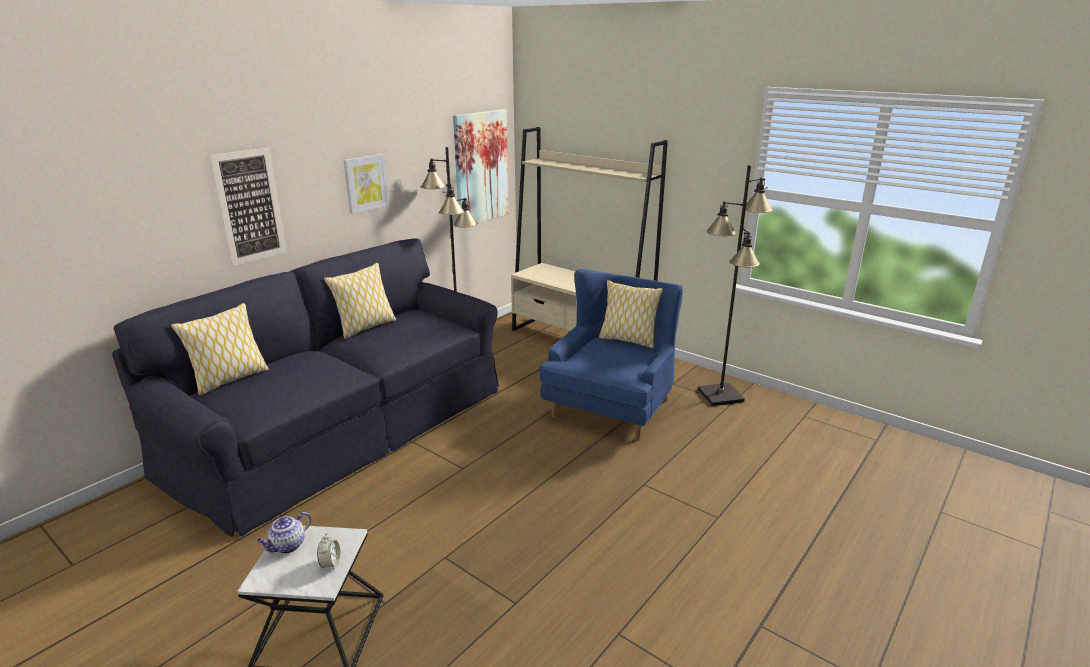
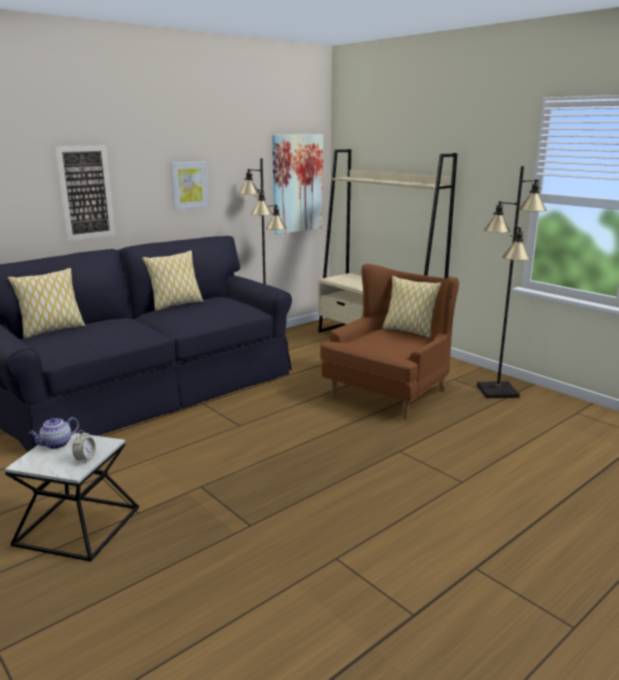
camera: 10 degrees right, 5 degrees down
(613, 406) = (391, 391): blue armchair -> brown armchair

